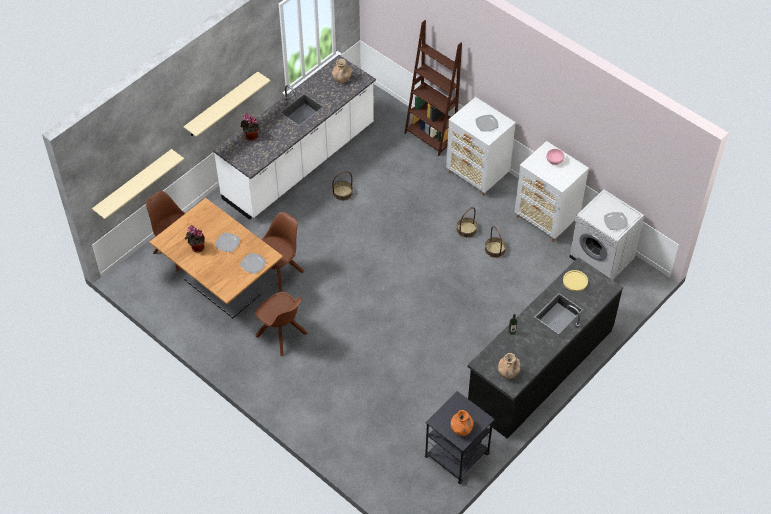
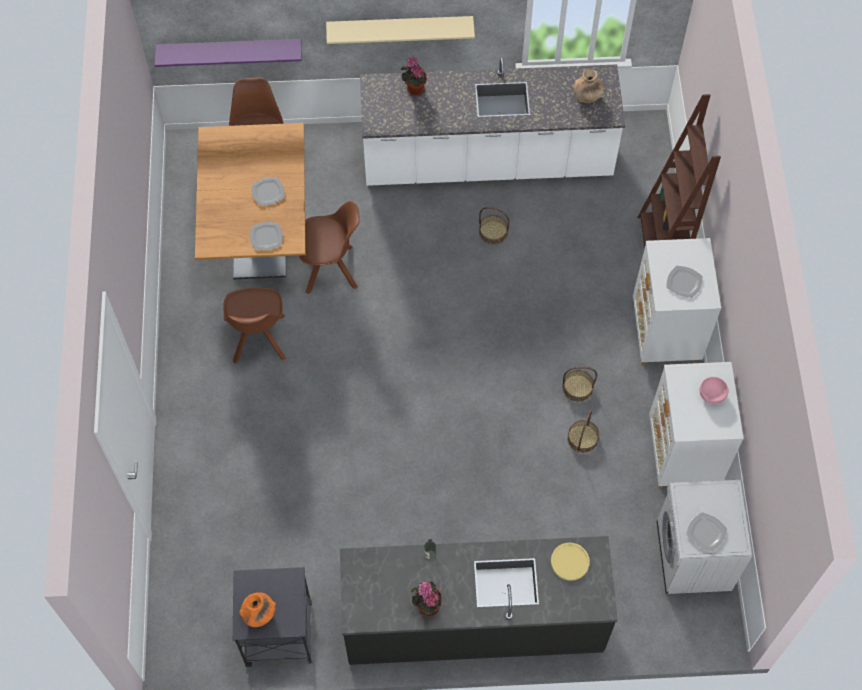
camera: 45 degrees right, 10 degrees up
(133, 184) = (230, 50): beige shelf -> purple shelf
(196, 248) = (233, 172): potted plant -> potted plant (427, 605)
(508, 372) = (370, 599): brown vase -> none

